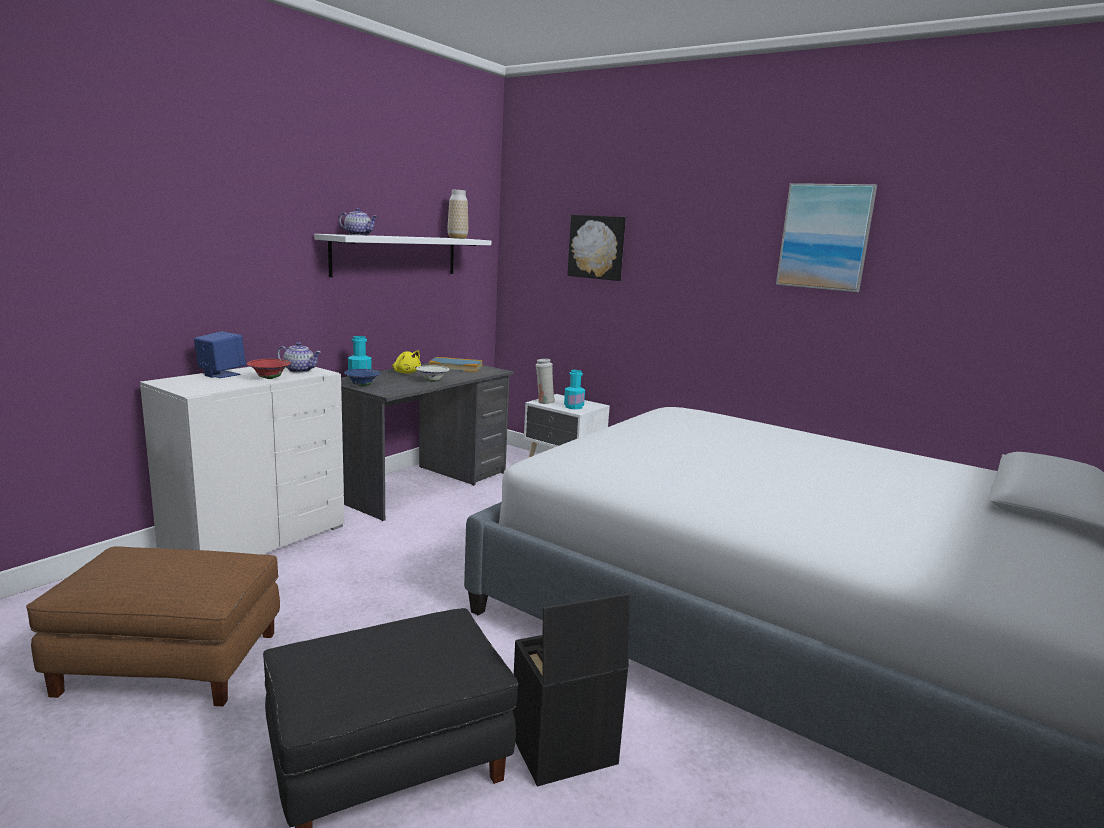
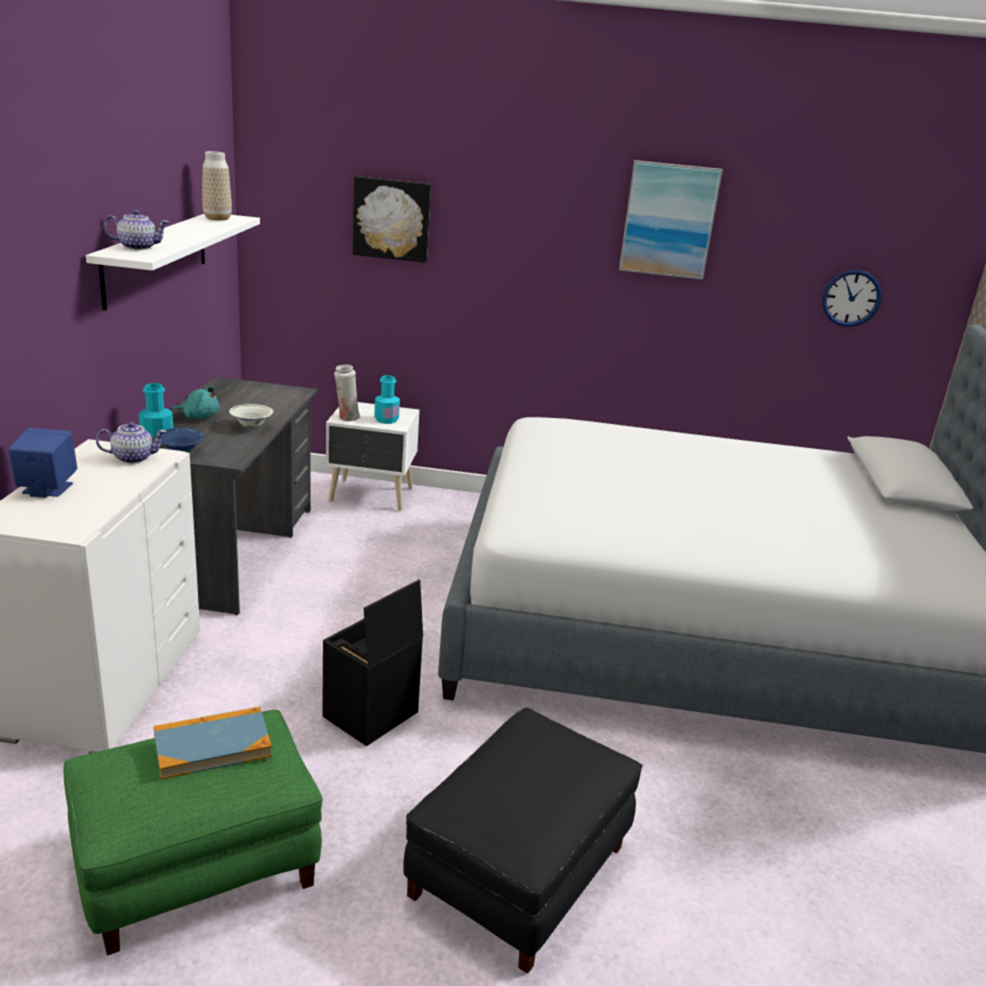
camera: 30 degrees left, 10 degrees up
(172, 661) = (199, 863): brown ottoman -> green ottoman
(269, 378) = (122, 482): red bowl -> none
(406, 373) = (199, 417): yellow plush toy -> turquoise plush toy
(455, 367) = (242, 393): book -> book (212, 746)
(562, 750) = (639, 804): black storage box -> black storage box (370, 716)
(1030, 311) = (851, 298): none -> wall clock

